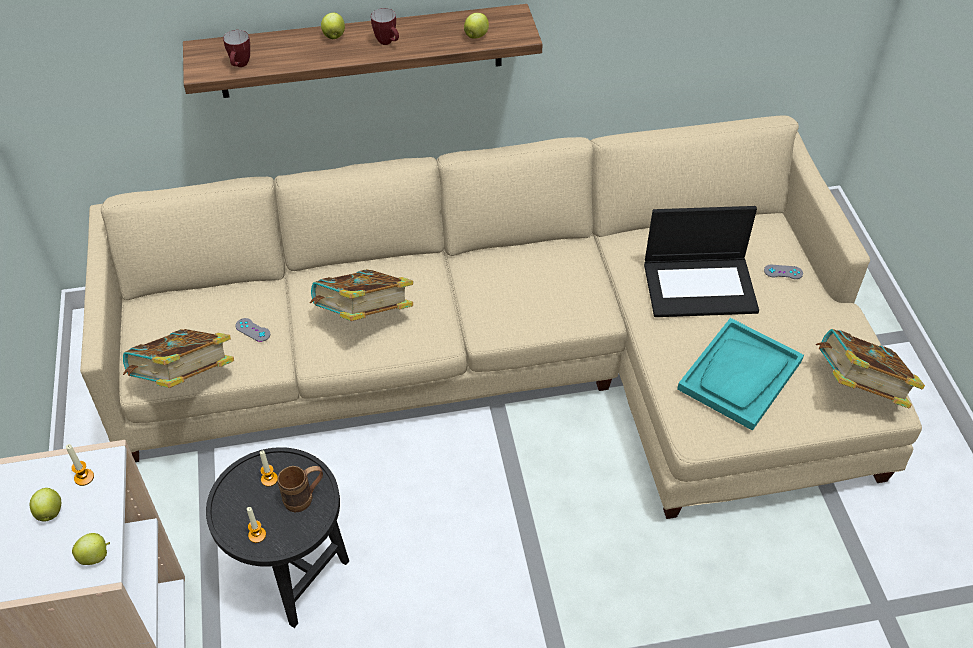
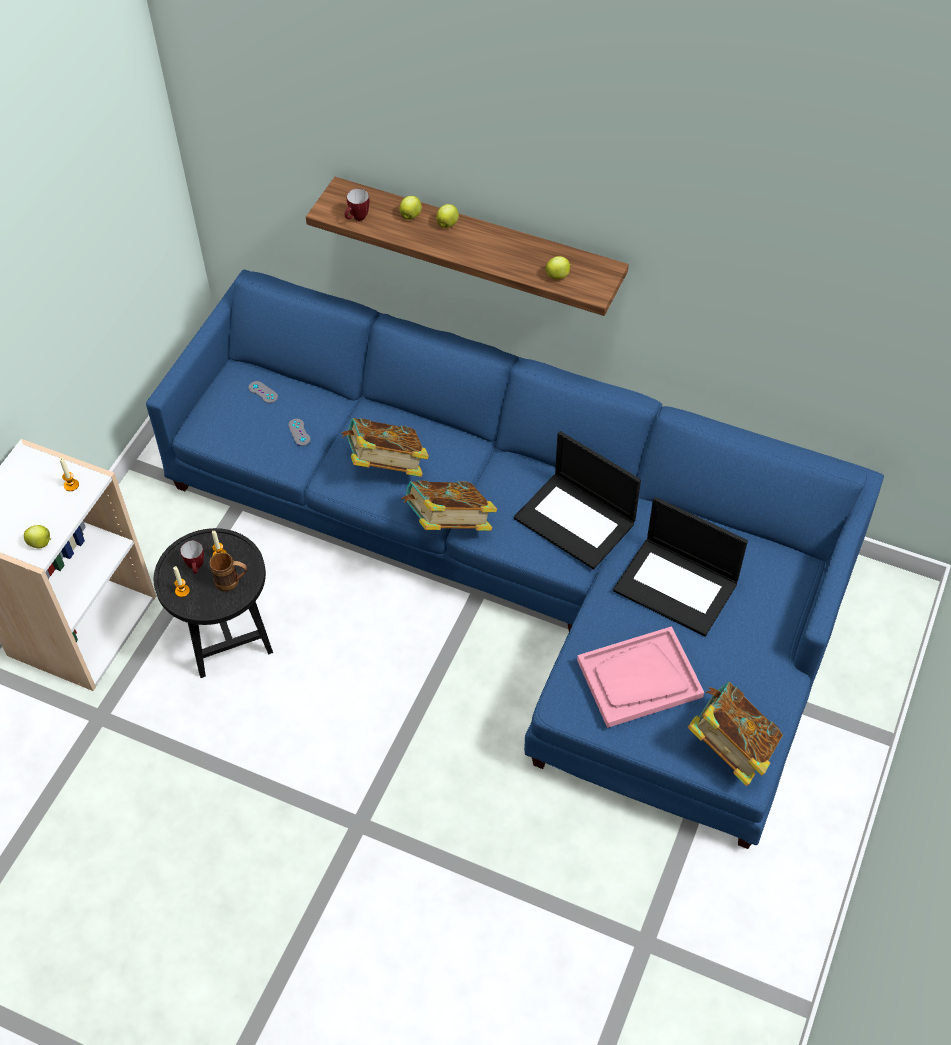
camera: 35 degrees right, 5 degrees up
(50, 512) = (36, 497): apple -> apple (411, 215)
(184, 379) = (224, 446): book -> book (449, 524)
(388, 42) = (483, 249): mug -> mug (196, 567)
(521, 355) = (530, 565): beige sofa -> blue sofa
(571, 278) = (576, 520): none -> laptop
(740, 375) = (639, 679): turquoise tray -> pink tray
(783, 272) = (763, 613): grey game controller -> grey game controller (263, 392)

